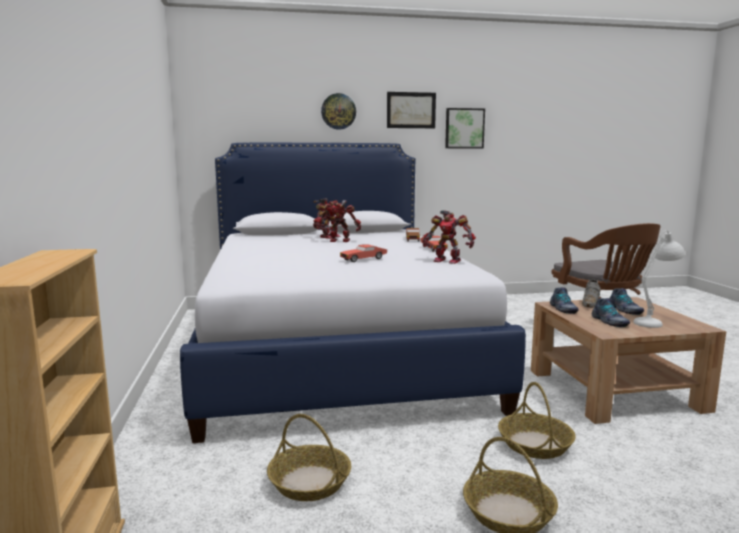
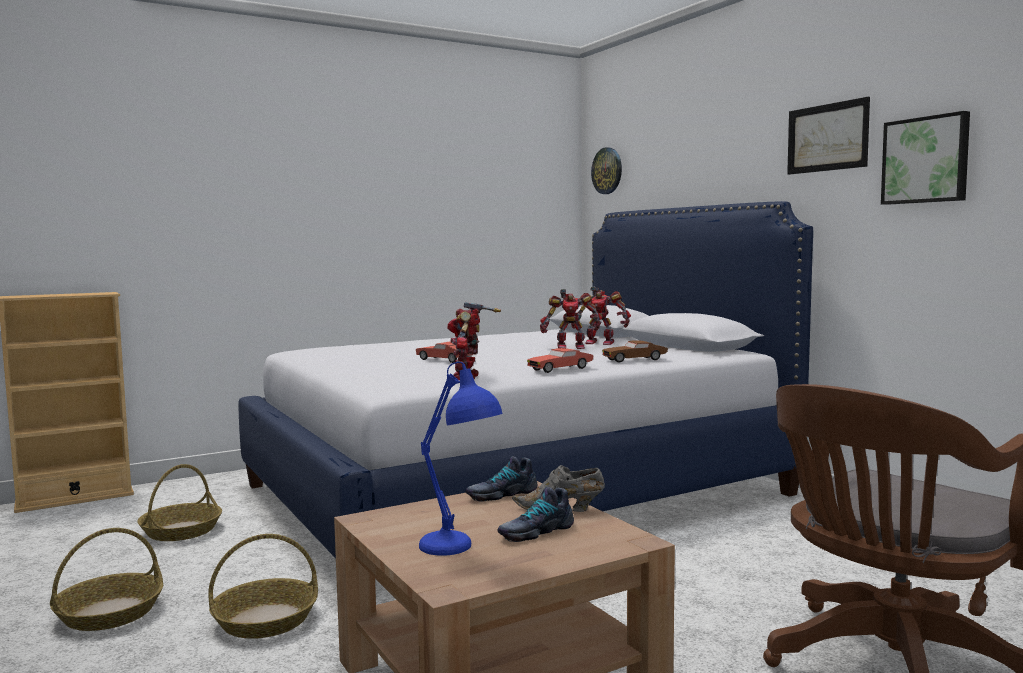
camera: 70 degrees right, 5 degrees down
(338, 111) = (726, 156): wall clock -> wall clock (607, 171)
(340, 241) = (570, 347): toy robot -> toy robot turned 105 degrees clockwise
(609, 321) = (439, 520): shoe -> none
(655, 322) = (460, 551): white table lamp -> blue table lamp

